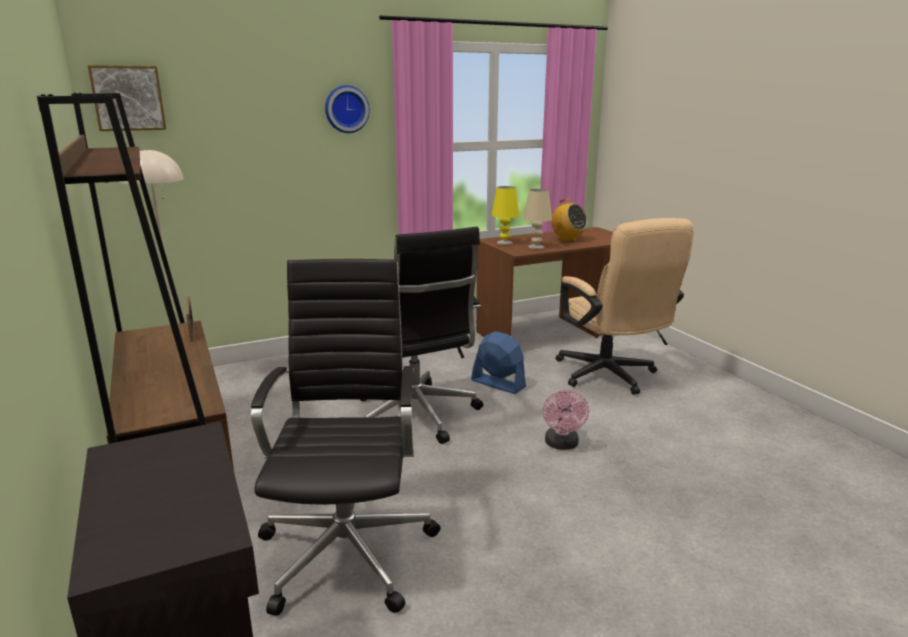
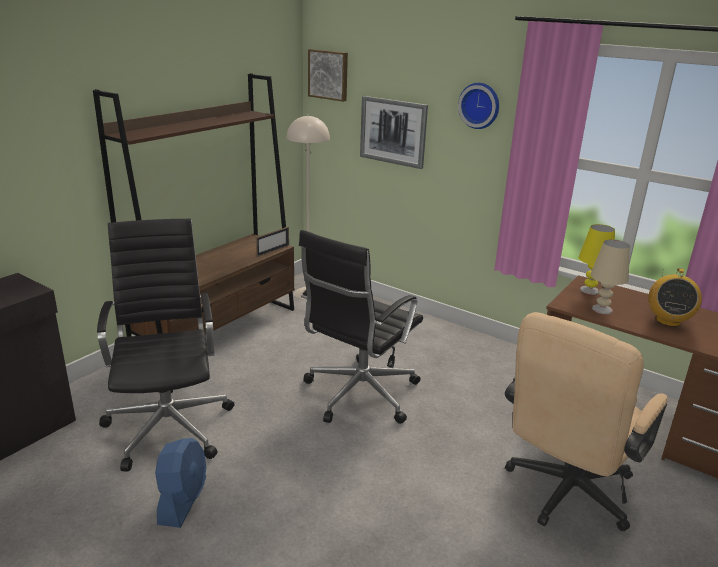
camera: 60 degrees right, 5 degrees up
(245, 155) = (393, 131): none -> picture
(348, 548) = (169, 425): black office chair -> black office chair turned 75 degrees counterclockwise
(498, 384) = (460, 419): blue fan -> blue fan (183, 500)
(562, 445) = (378, 491): pink fan -> none

